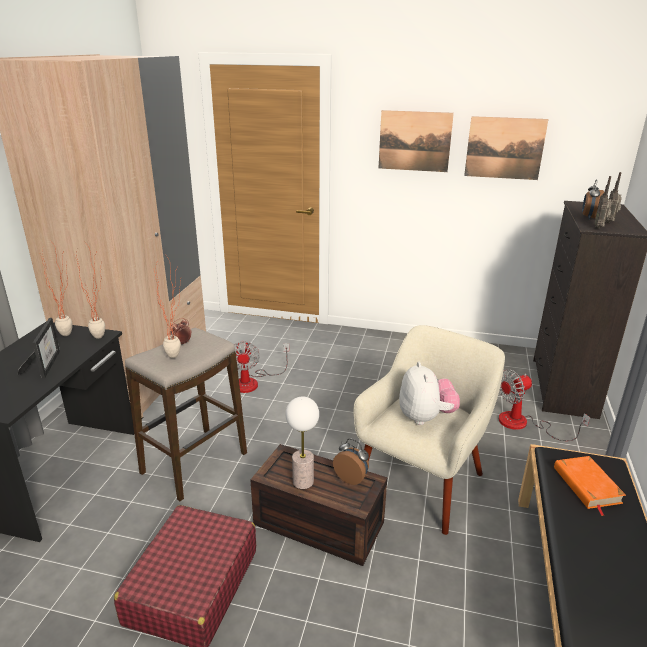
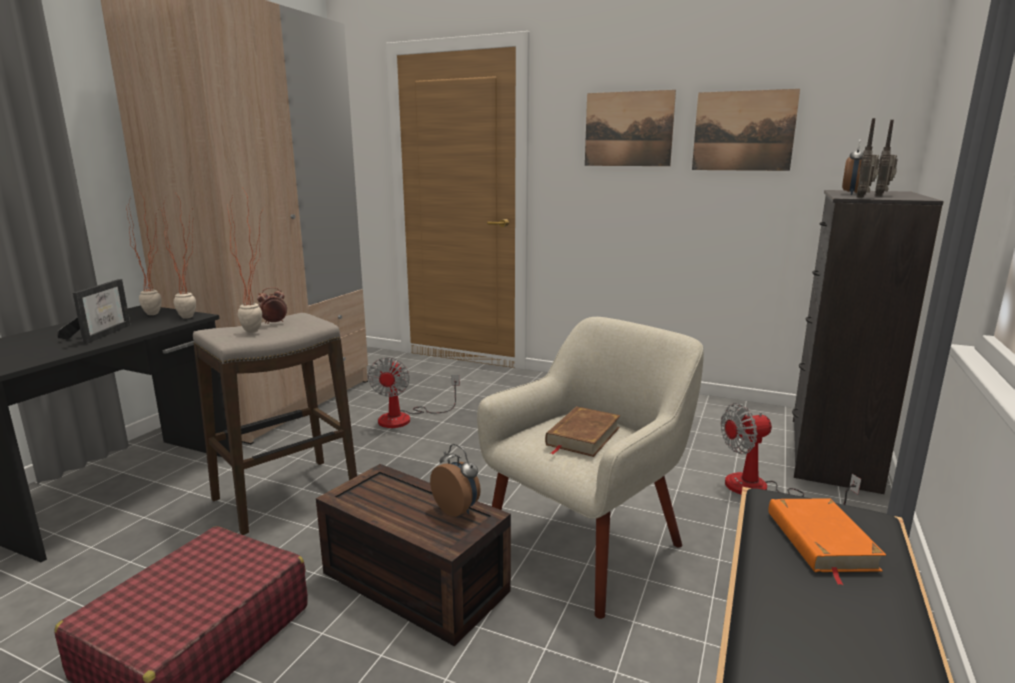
camera: 10 degrees right, 10 degrees down
(303, 481) = (386, 507): table lamp -> none
(425, 417) = (582, 436): plush toy -> brown book

